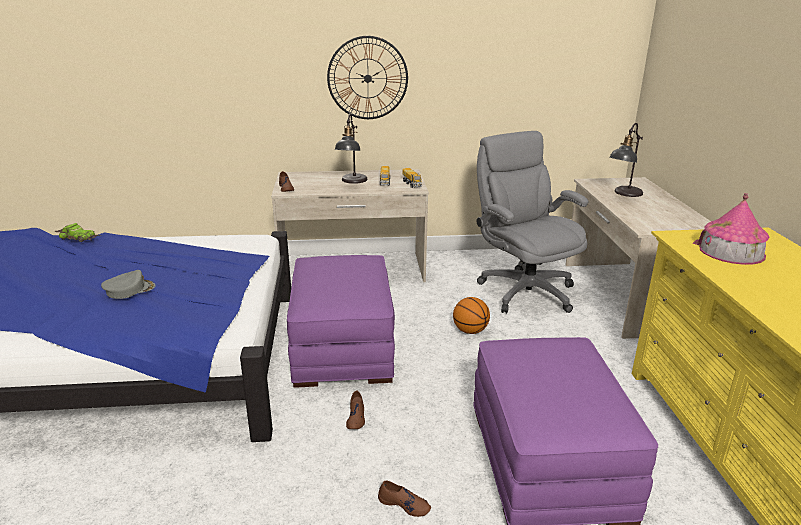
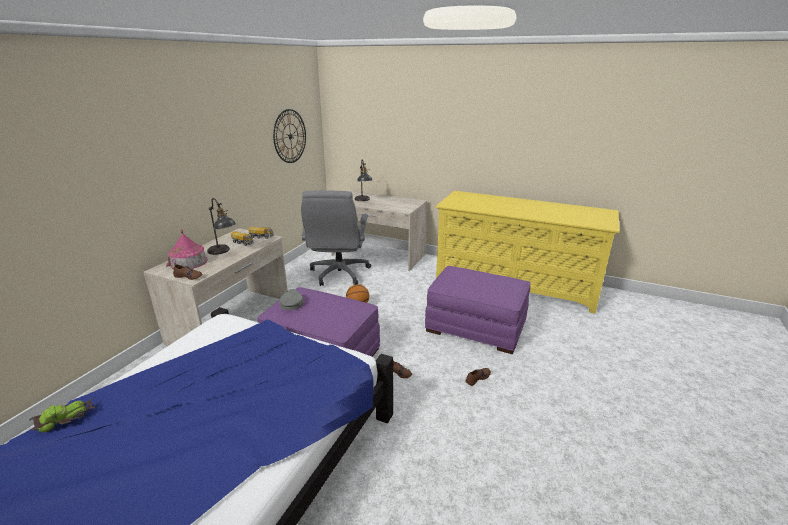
camera: 60 degrees left, 0 degrees up
(129, 289) = (246, 394): grey cap -> grey cap (292, 303)
(367, 78) = (192, 169): wall clock -> wall clock (290, 136)
(523, 289) = (338, 275): grey office chair -> grey office chair turned 90 degrees counterclockwise
(731, 251) = (469, 202): toy house -> toy house (188, 262)

